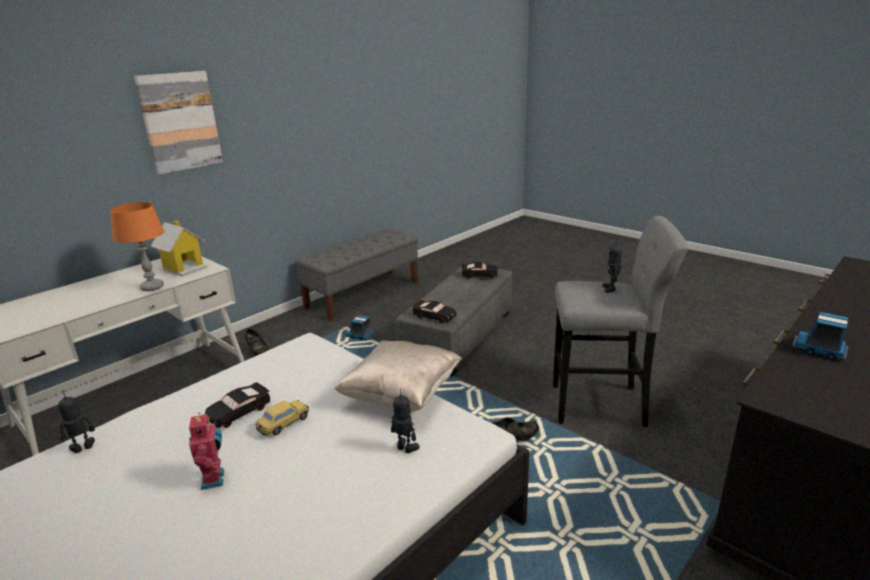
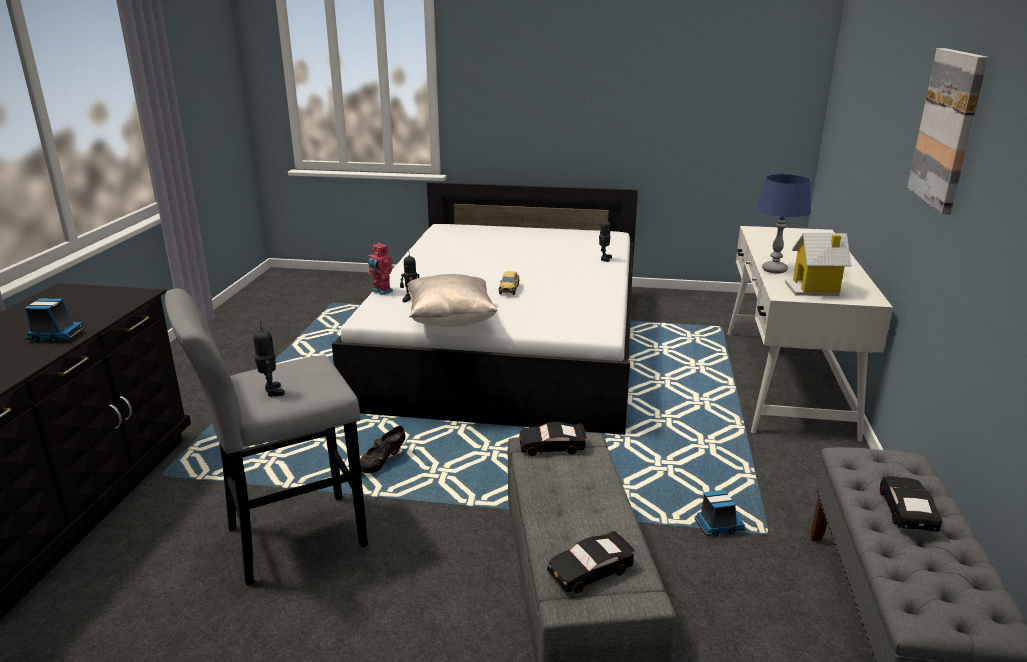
camera: 145 degrees right, 0 degrees up
(152, 287) = (774, 270): orange table lamp -> blue table lamp
(215, 479) = (504, 267): toy robot -> toy robot (381, 291)
(239, 412) = (551, 287): black toy car -> black toy car (906, 511)
(259, 353) = (785, 453): black shoe -> none

